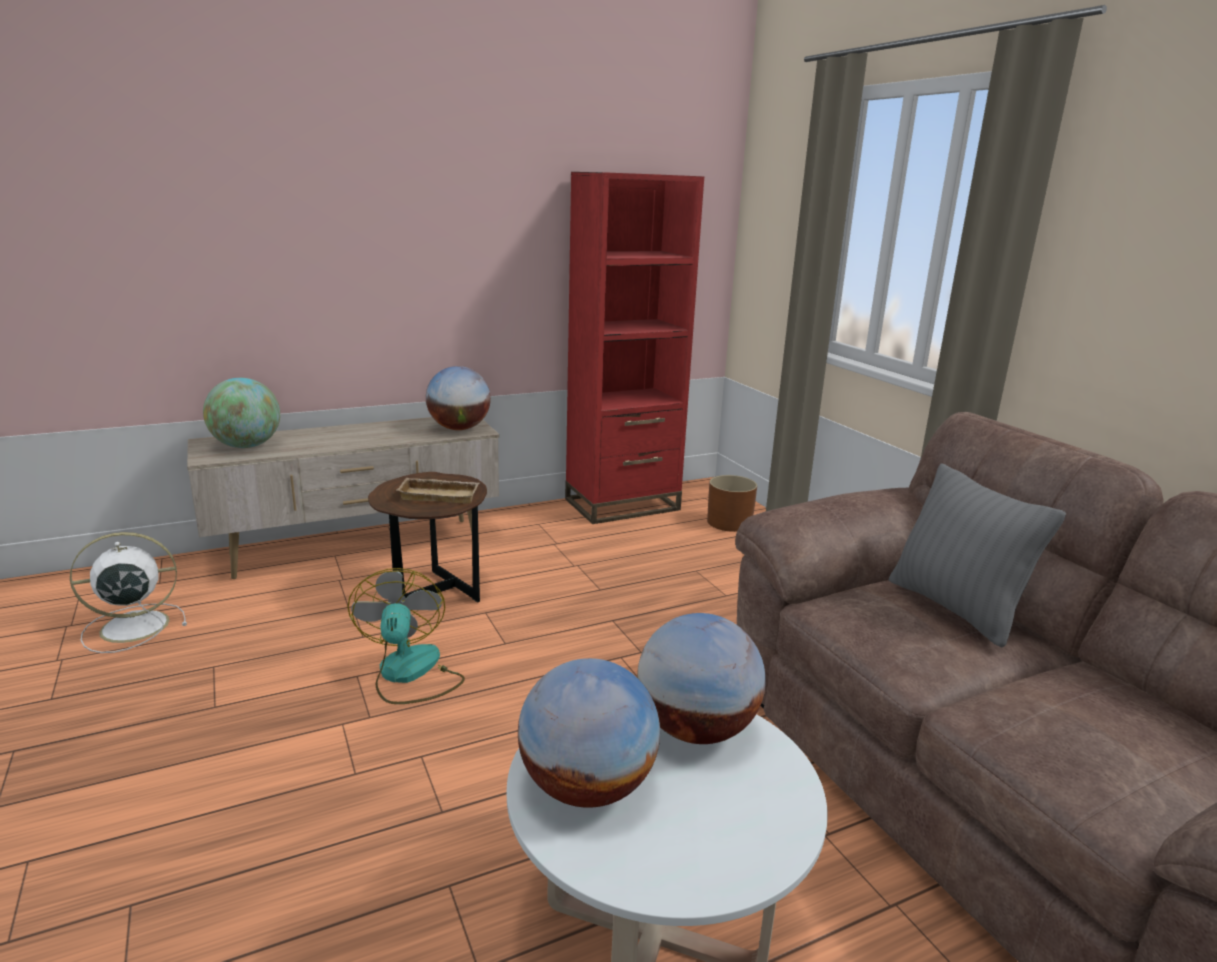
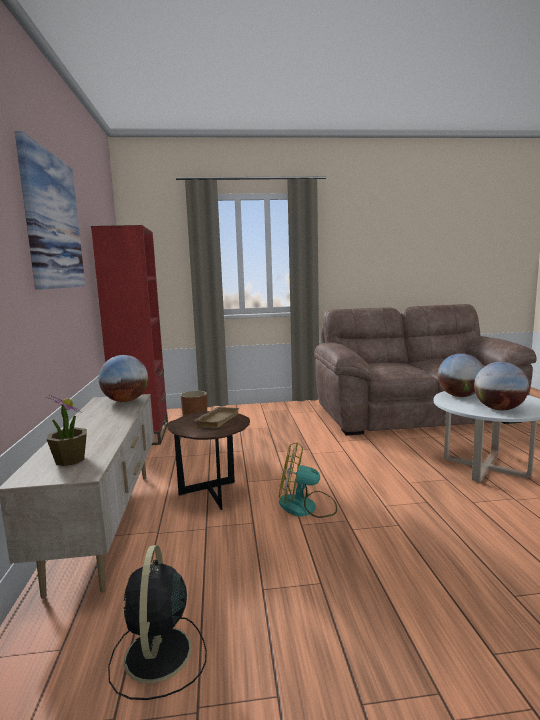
camera: 70 degrees left, 10 degrees down
(131, 627) = (157, 656): white fan -> black fan
(246, 446) = (70, 460): globe -> potted plant
(419, 179) = (52, 222): none -> picture
(955, 608) = (386, 363): grey pillow -> none

